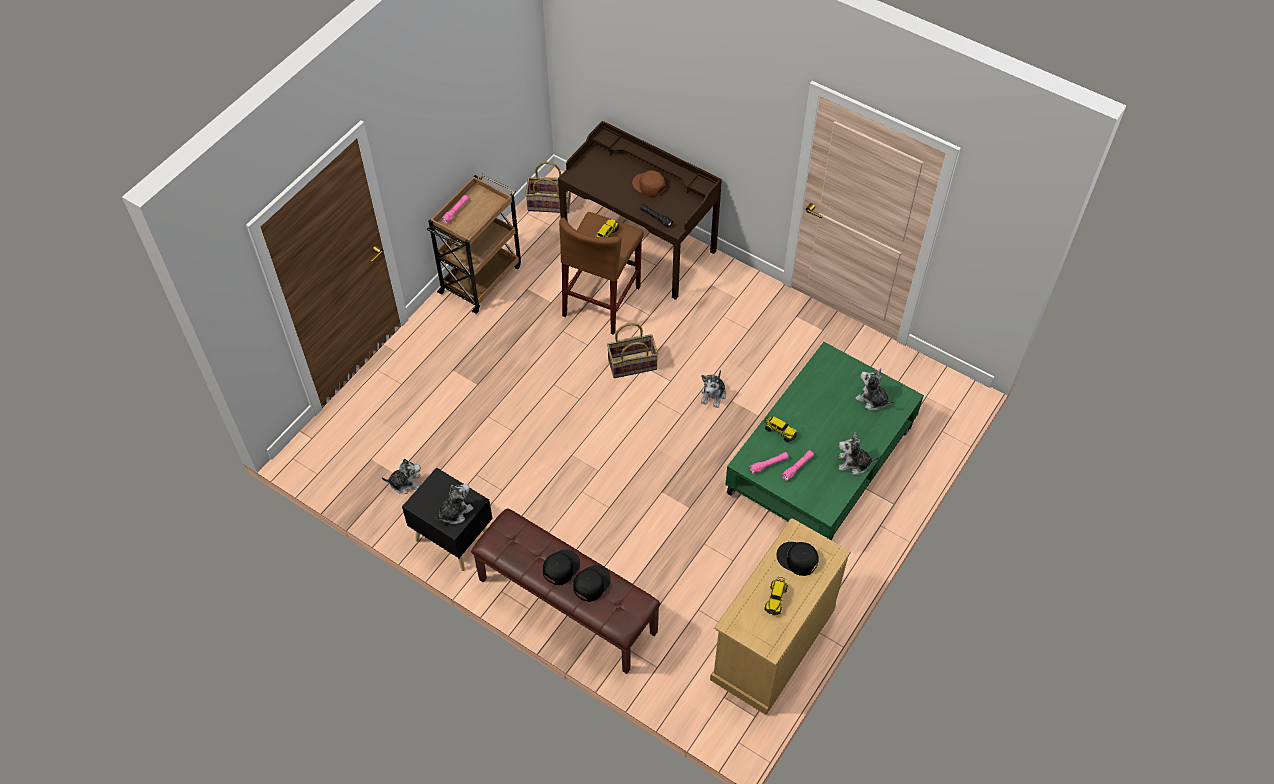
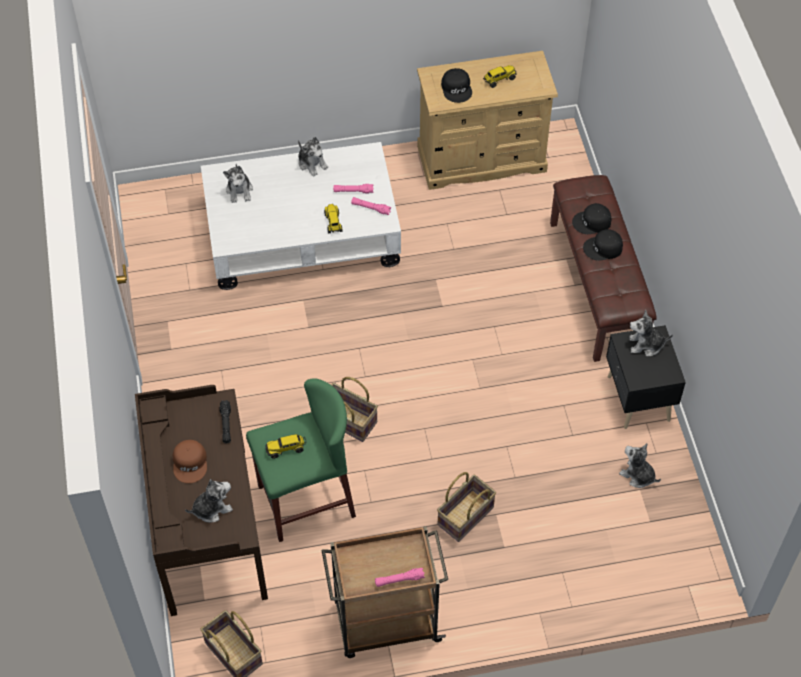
camera: 135 degrees left, 0 degrees up
(494, 368) = (466, 517): none -> basket
(602, 301) = (306, 501): brown stool -> green stool
(713, 395) = (316, 342): plush toy -> plush toy (212, 508)
(821, 461) = (302, 233): green coffee table -> white coffee table

